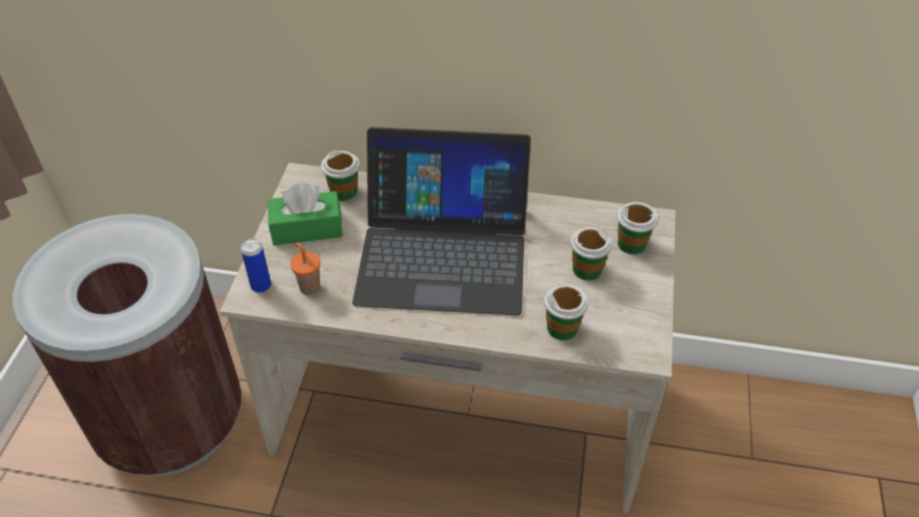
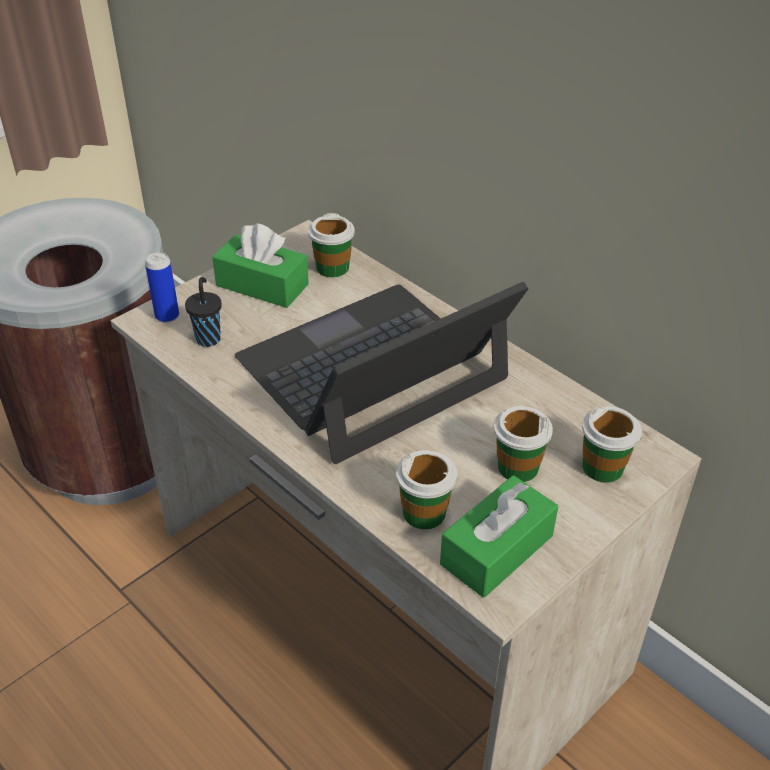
camera: 35 degrees right, 5 degrees down
(309, 287) = (208, 338): orange cup -> black cup
(443, 252) = (373, 370): laptop -> laptop turned 105 degrees clockwise
(621, 326) = (497, 550): none -> green tissue box

